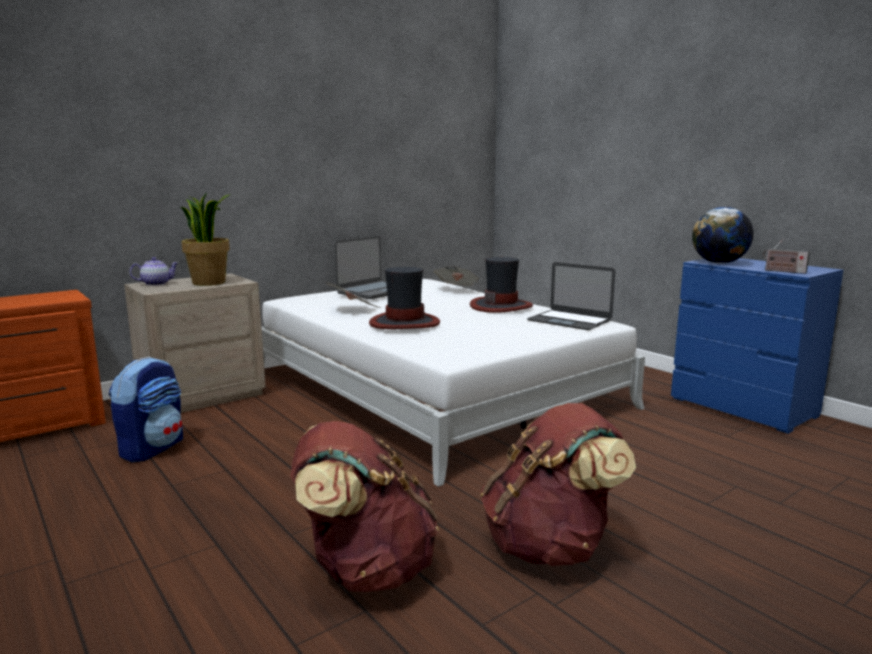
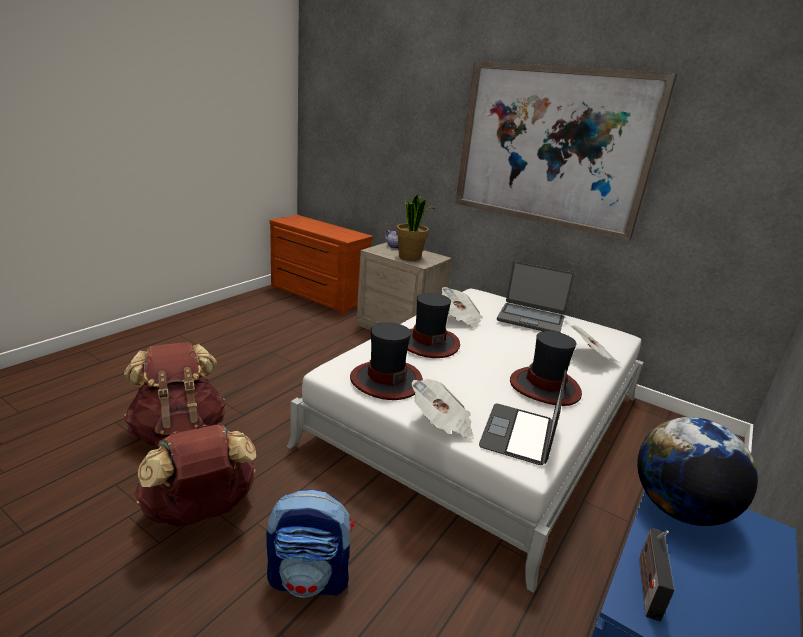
camera: 70 degrees right, 10 degrees up
(152, 448) = (315, 335): backpack -> backpack (310, 578)
(308, 120) = (552, 147): none -> picture
(475, 343) = (385, 380): none -> hat
(555, 335) = (442, 424): none -> newspaper

